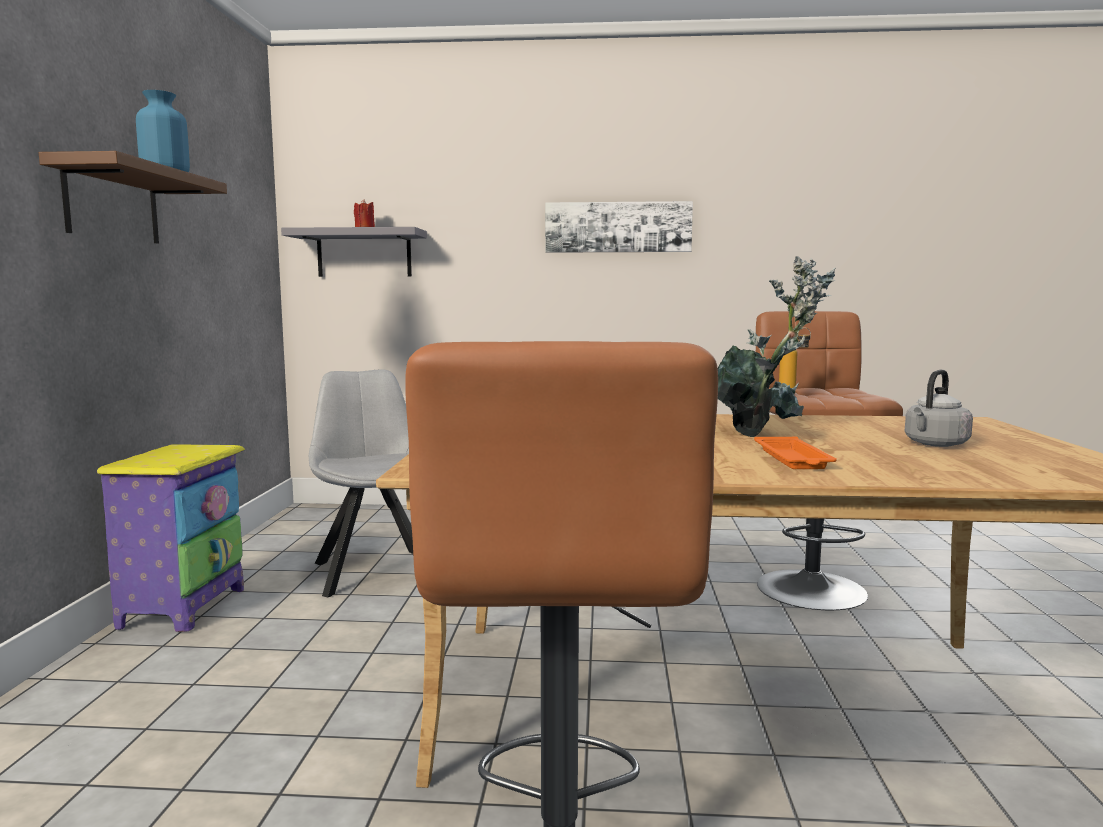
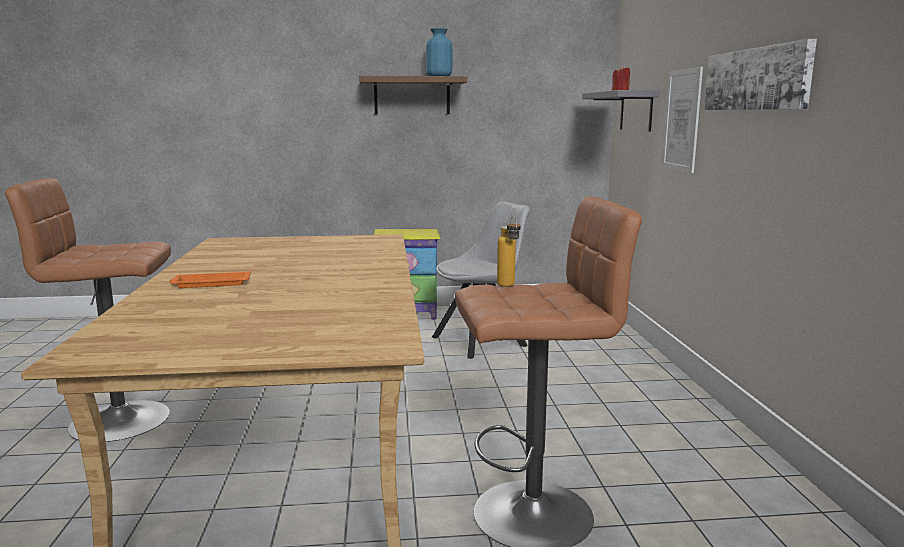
camera: 80 degrees right, 5 degrees up
(487, 262) = (682, 120): none -> picture
(764, 434) = (304, 281): potted plant -> none
(934, 444) = (249, 317): grey kettle -> none

